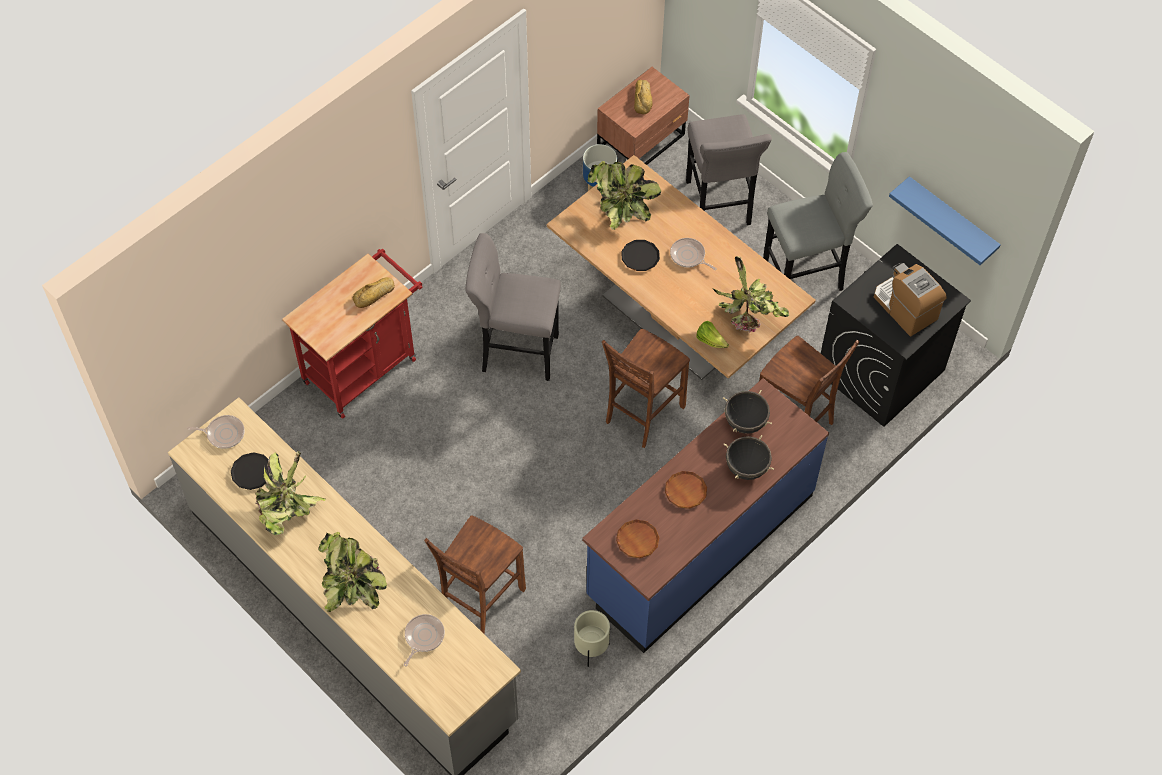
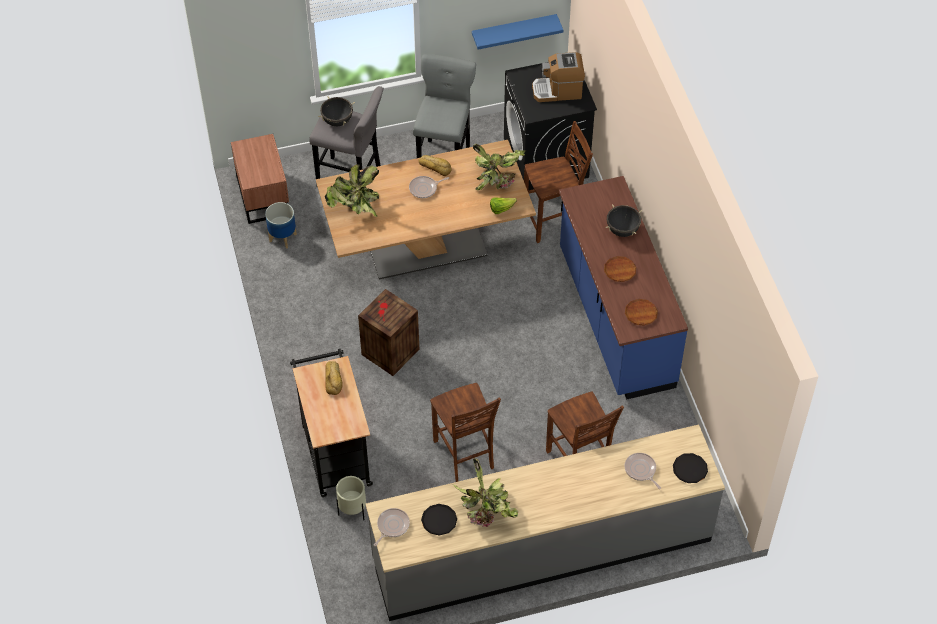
camera: 60 degrees left, 5 degrees down
(352, 585) = (573, 496): potted plant -> none
(365, 366) = (335, 451): red cart -> black cart
(515, 352) = (389, 352): grey stool -> crate
(591, 649) = (656, 416): beige planter -> beige planter (353, 511)
(640, 257) = (405, 215): black plate -> black plate (689, 469)
(642, 414) = (491, 302): brown chair -> brown chair (464, 455)
(643, 99) = (255, 160): bread -> bread (435, 167)
(745, 422) = (587, 214): black cooking pot -> black cooking pot (337, 121)

